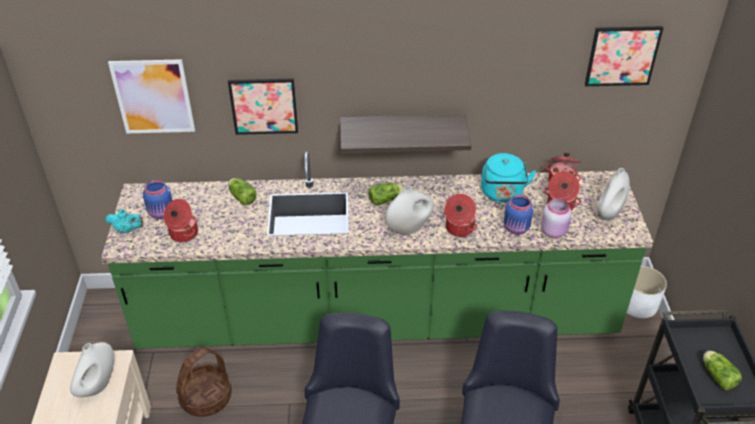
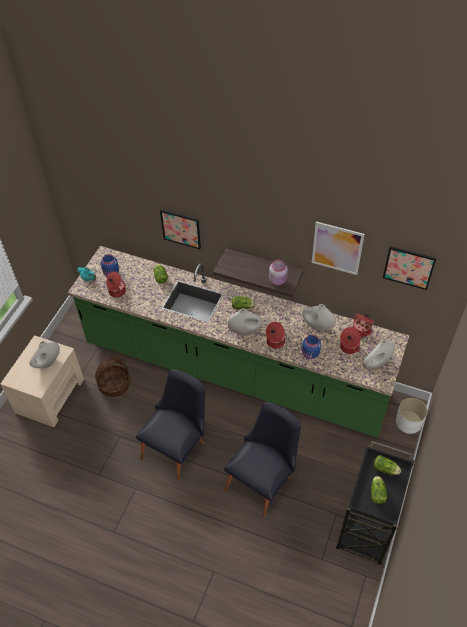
camera: 25 degrees right, 10 degrees up
(153, 97) = (118, 205): picture -> picture (337, 248)
(502, 194) = (317, 326): turquoise kettle -> white vase
(554, 231) = (332, 364): pink jar -> pink jar (278, 280)
(706, 342) = (386, 469): none -> lettuce

